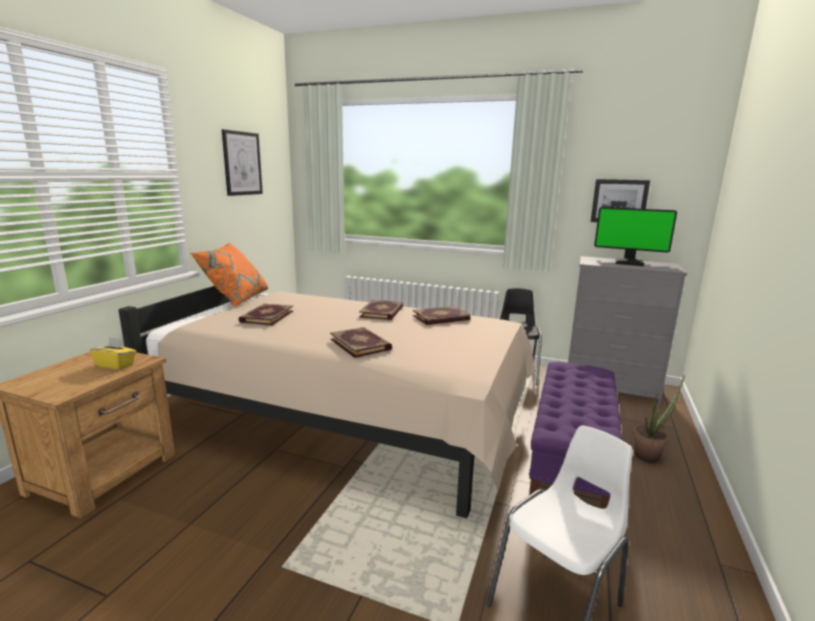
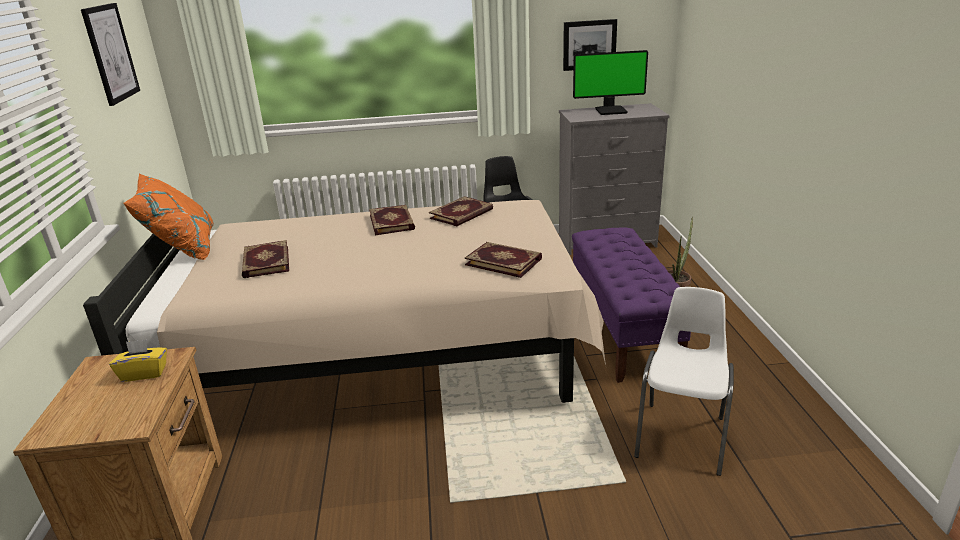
camera: 25 degrees left, 10 degrees up
(361, 344) = (418, 266): book -> book (504, 261)

